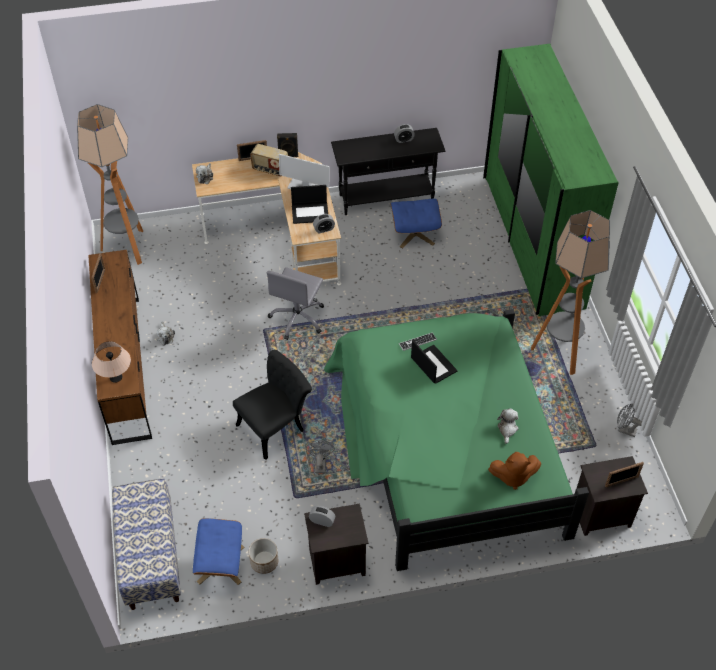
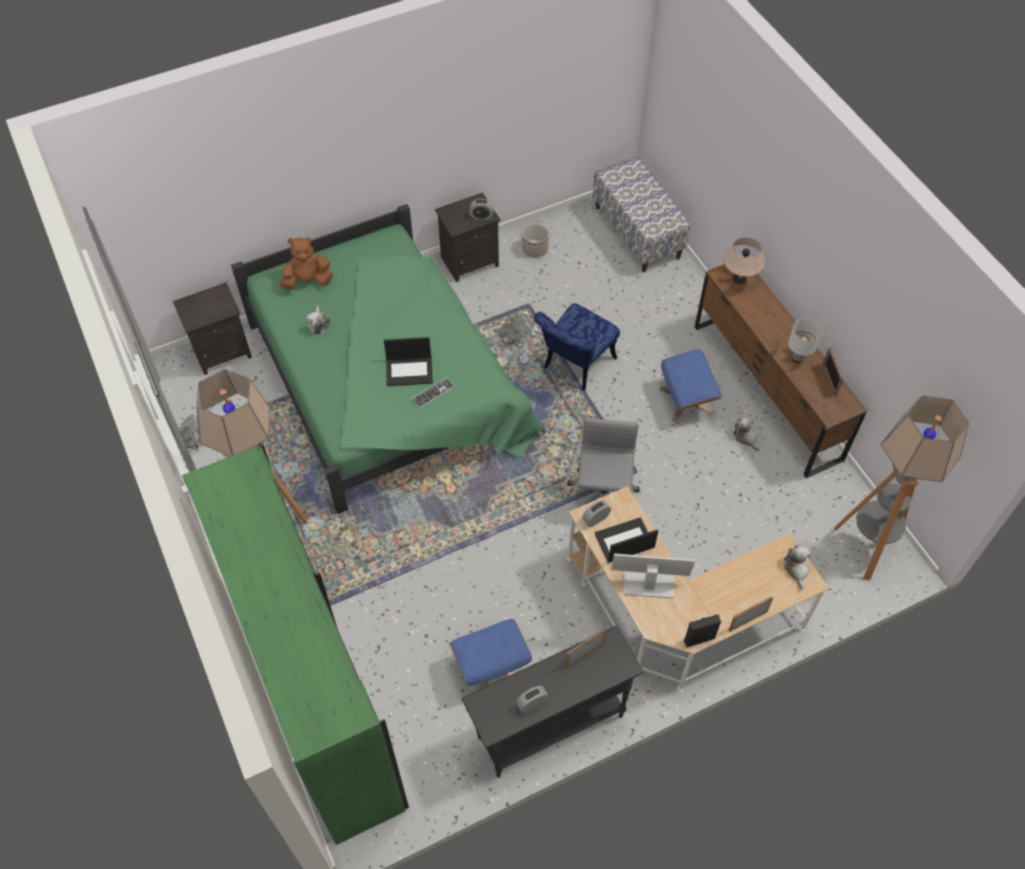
camera: 165 degrees right, 5 degrees up
(113, 302) = (797, 358): none -> white table lamp
(220, 564) = (573, 239): blue ottoman -> blue ottoman (687, 400)
(270, 169) = (713, 605): radio -> none
(275, 426) = (574, 366): black chair -> blue chair
(433, 364) = (410, 371): laptop -> laptop turned 45 degrees counterclockwise
(621, 481) = (198, 305): picture frame -> picture frame (584, 654)

